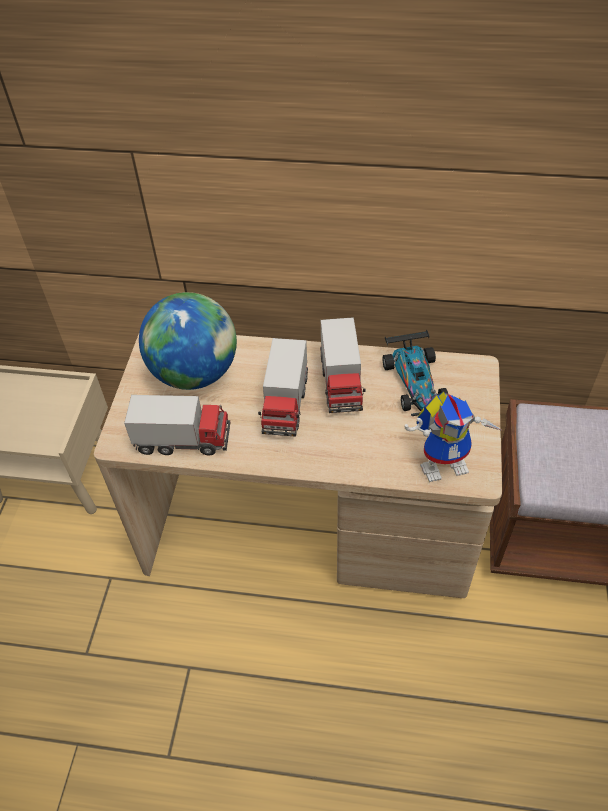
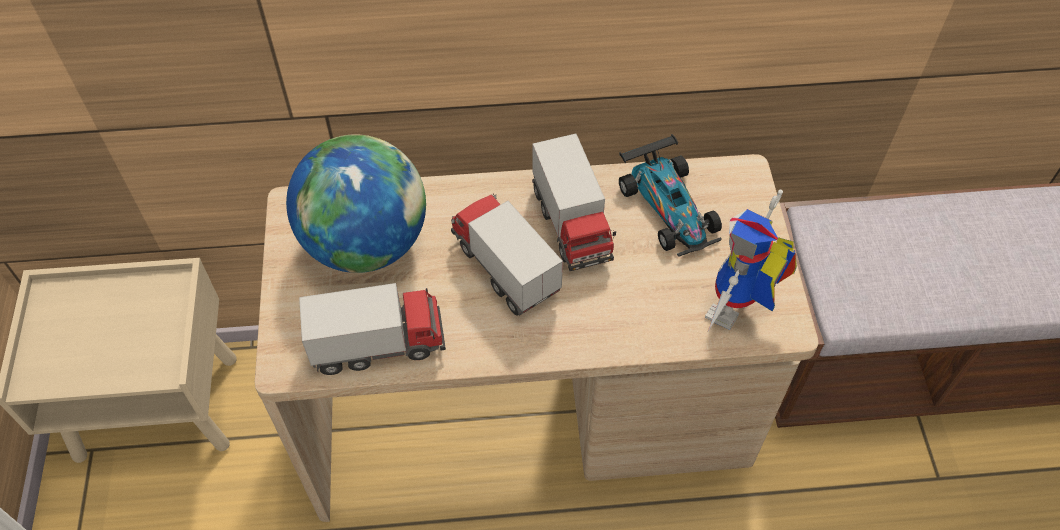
camera: 15 degrees left, 5 degrees up
(285, 405) = (505, 268): toy truck -> toy truck turned 150 degrees clockwise
(445, 462) = (737, 312): toy robot -> toy robot turned 150 degrees clockwise

